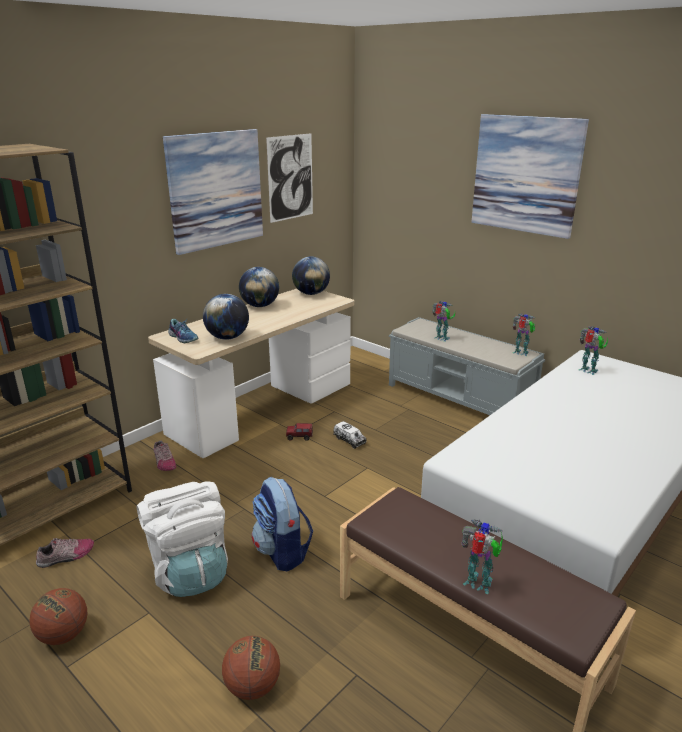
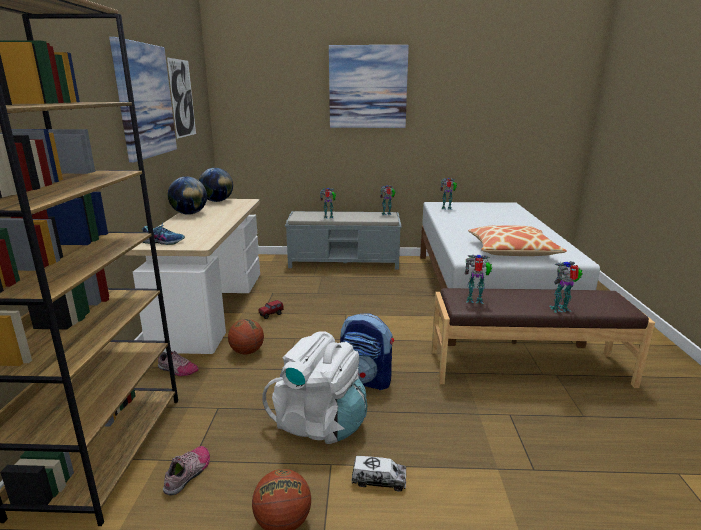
camera: 40 degrees left, 5 degrees down
(227, 337) = (205, 234): globe -> none
(252, 687) = (469, 457): basketball -> basketball (247, 352)
(349, 440) = (310, 304): toy truck -> toy truck (379, 480)
(399, 521) = (475, 301): none -> toy robot
(534, 473) = (512, 251): none -> pillow

